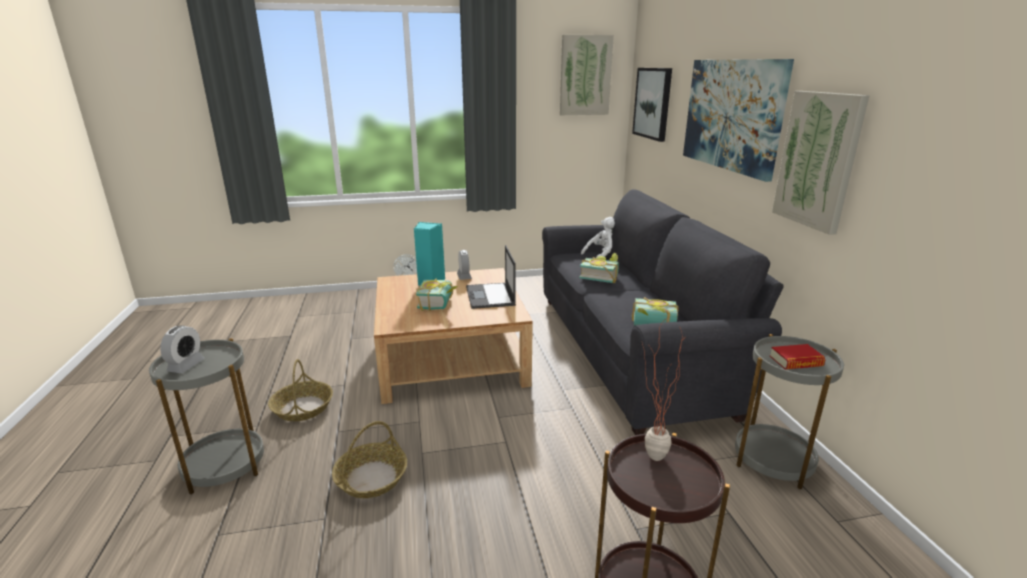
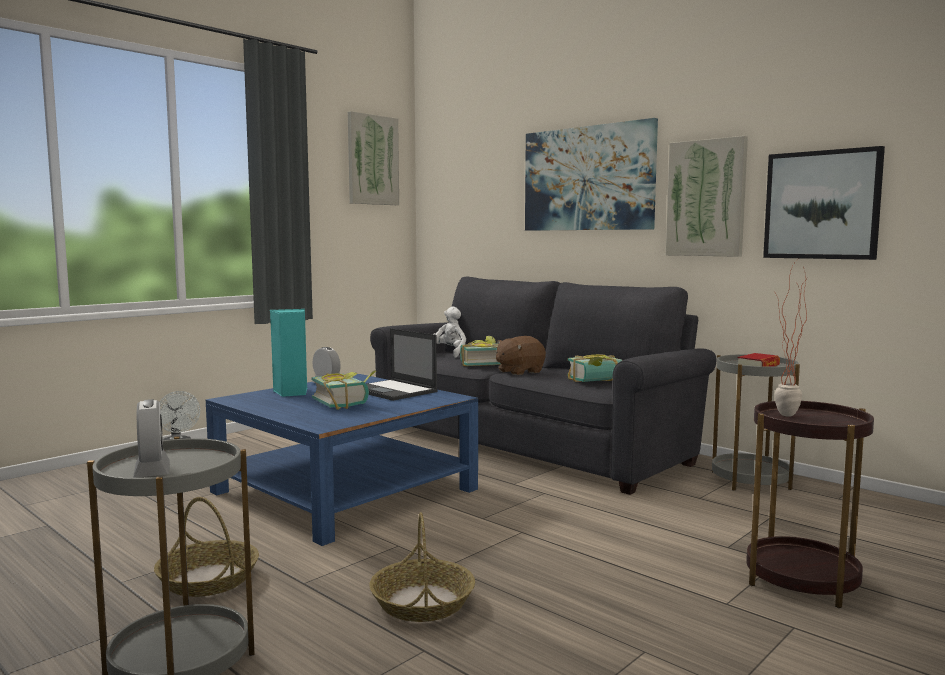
camera: 35 degrees left, 15 degrees down
(451, 358) = (344, 490): beige coffee table -> blue coffee table
(612, 294) = (519, 372): none -> brown plush toy
(653, 103) = (460, 187): picture -> picture (822, 205)

